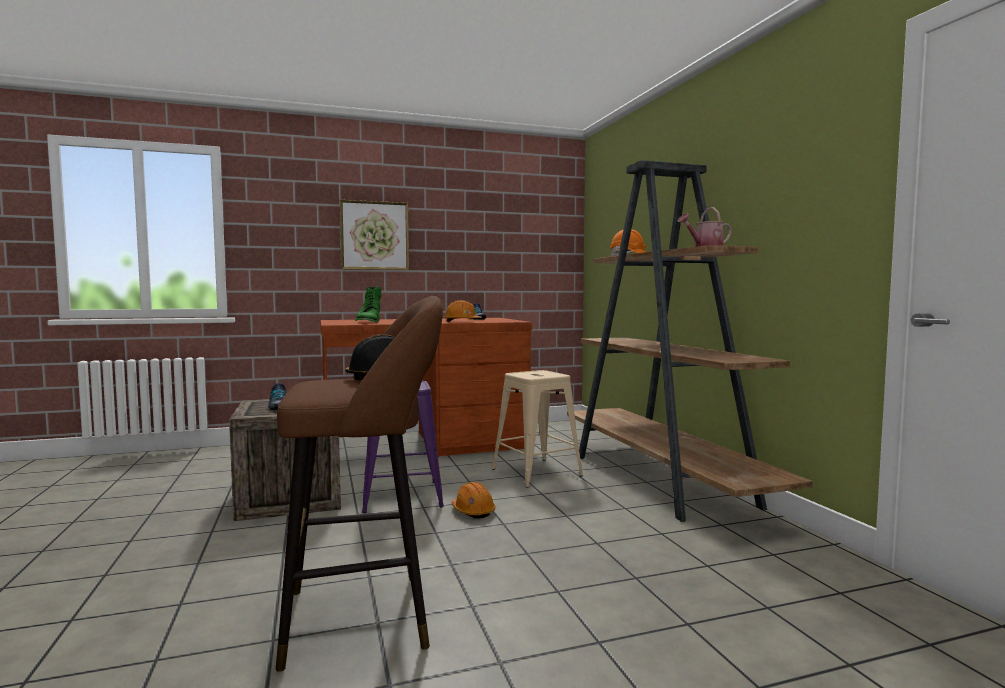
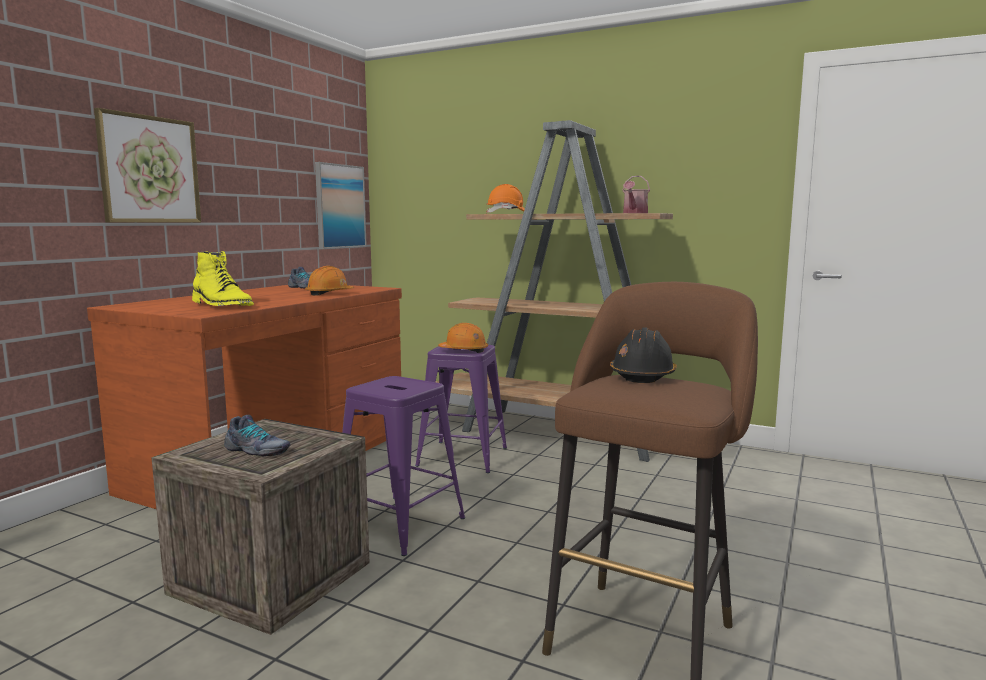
camera: 45 degrees left, 5 degrees up
(369, 322) = (222, 306): green boot -> yellow boot
(473, 511) = (499, 511): orange hard hat -> orange hard hat (464, 351)
(535, 472) = (462, 457): beige stool -> purple stool
(546, 259) = (340, 206): none -> picture

